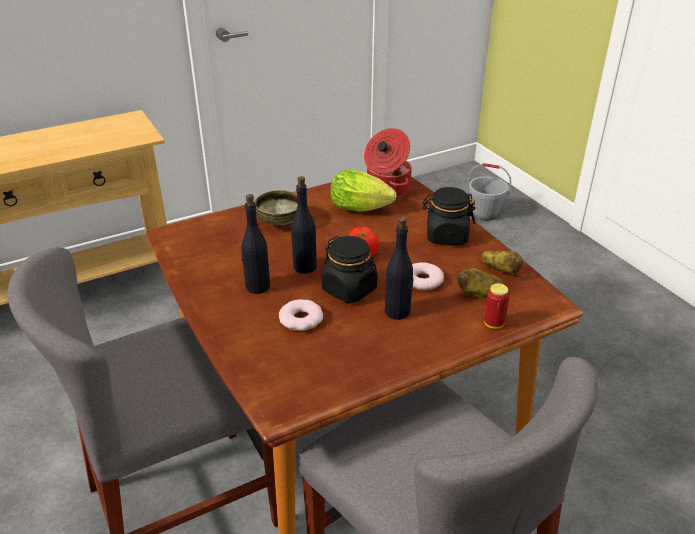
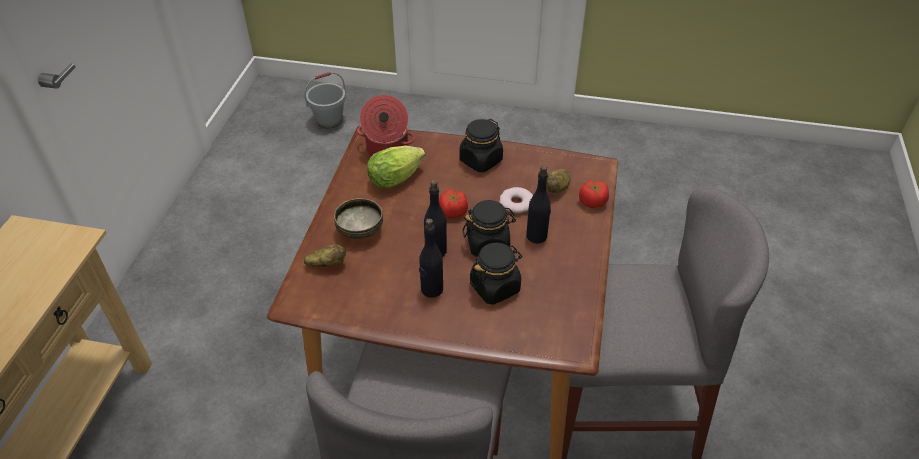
camera: 50 degrees left, 10 degrees up
(301, 319) = (495, 287): donut -> black jar
(493, 324) = (592, 202): can -> tomato
(500, 270) = (545, 163): potato -> potato (326, 264)

